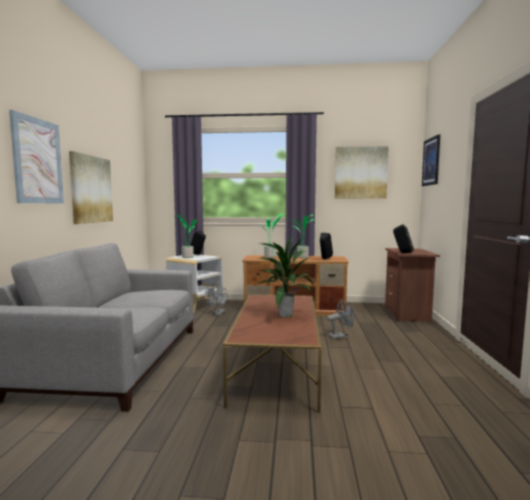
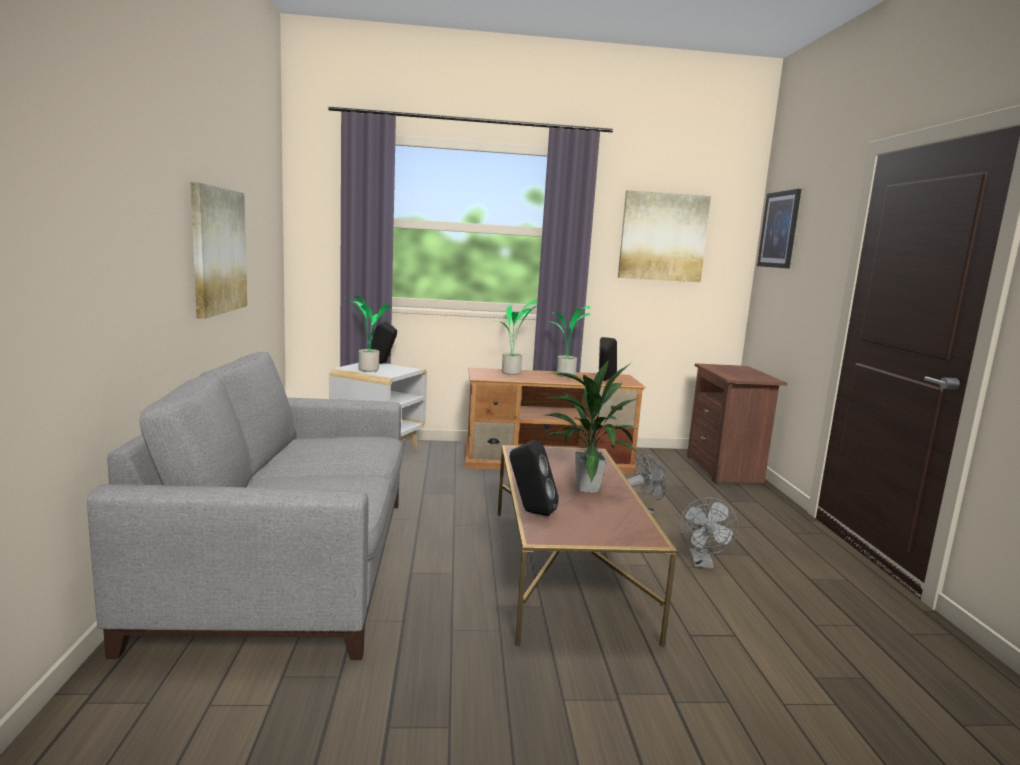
camera: 10 degrees left, 5 degrees up
(38, 161) = (151, 206): picture -> none
(218, 314) = (424, 469): grey fan -> grey fan (702, 563)
(402, 253) = (730, 376): black speaker -> black speaker (530, 512)

